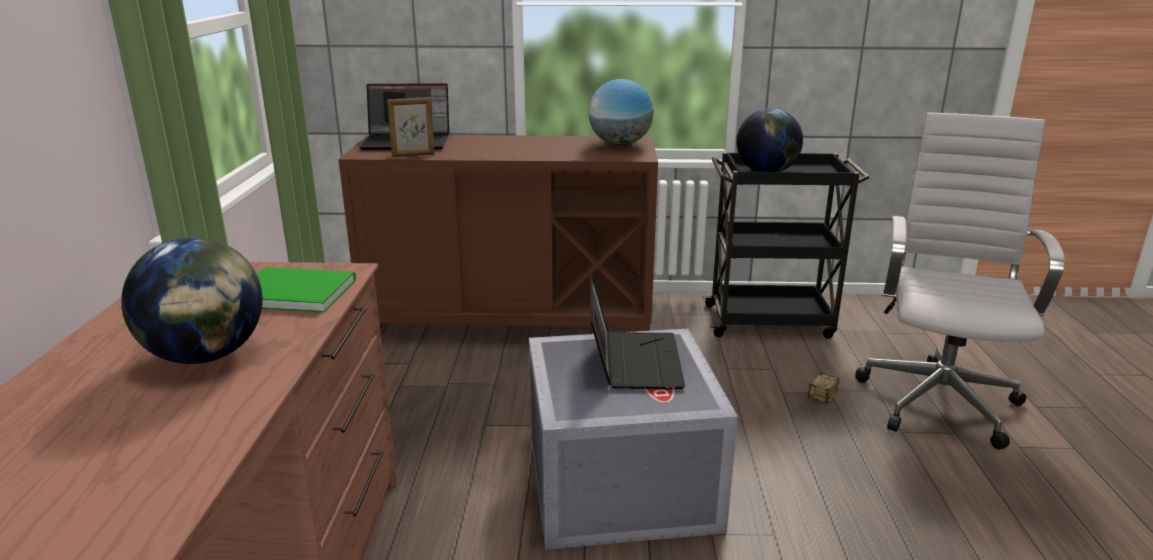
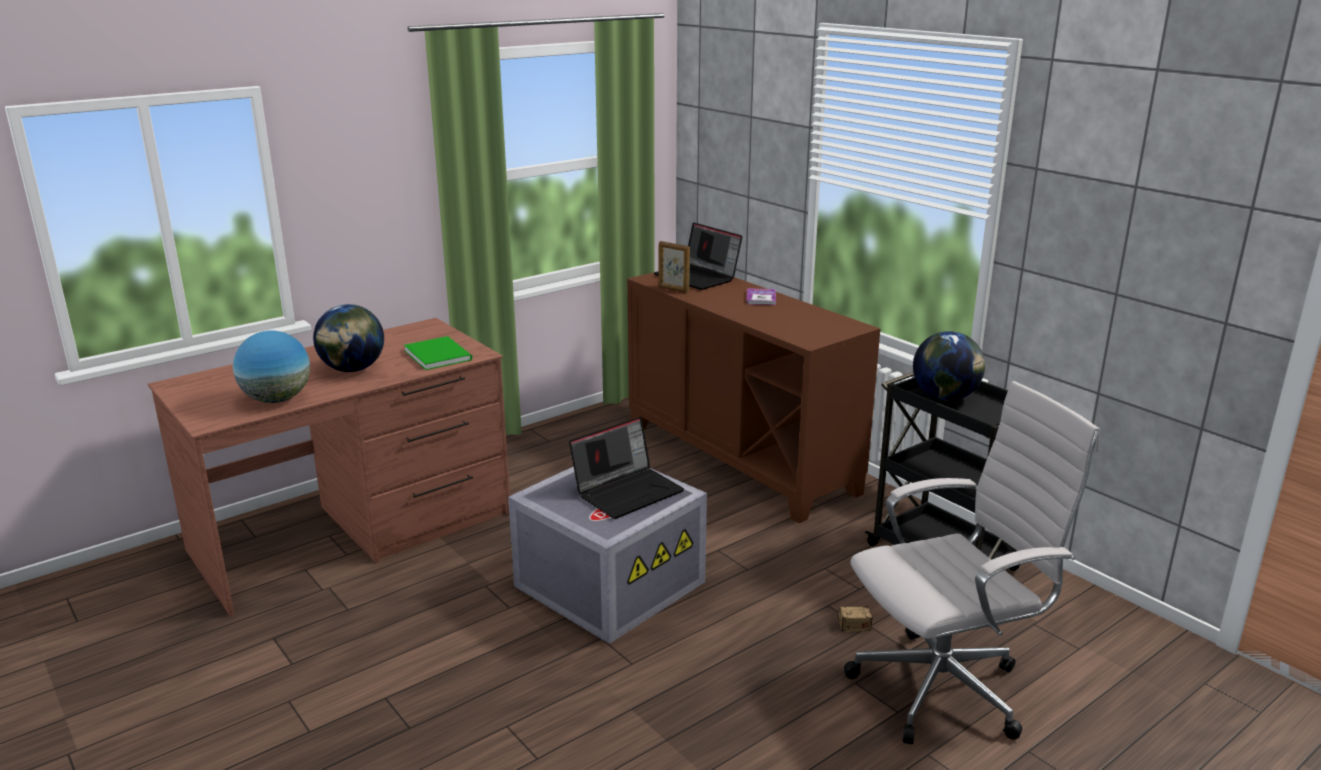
camera: 50 degrees right, 0 degrees up
(509, 141) = (761, 298): none -> book
(620, 144) = (830, 327): globe -> globe (277, 399)

